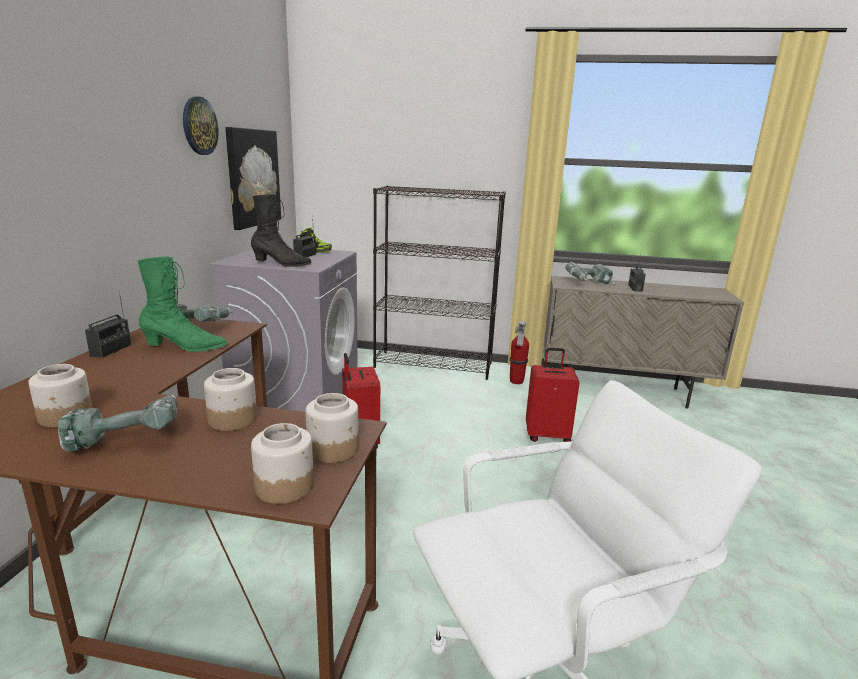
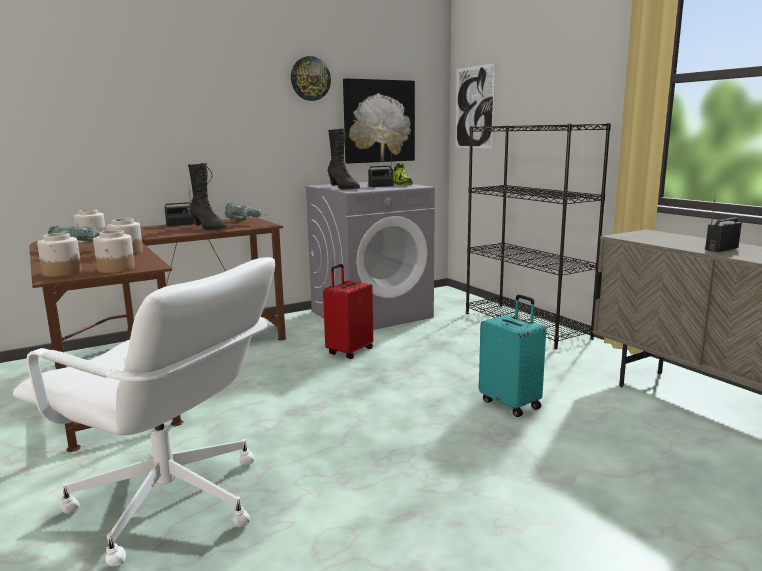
camera: 50 degrees right, 5 degrees down
(185, 347) = (209, 228): green boot -> black boot
(333, 163) = (474, 107): none -> picture
(516, 381) = (585, 359): fire extinguisher -> none
(547, 435) = (511, 404): red suitcase -> turquoise suitcase
(589, 284) = (666, 239): power drill -> none

